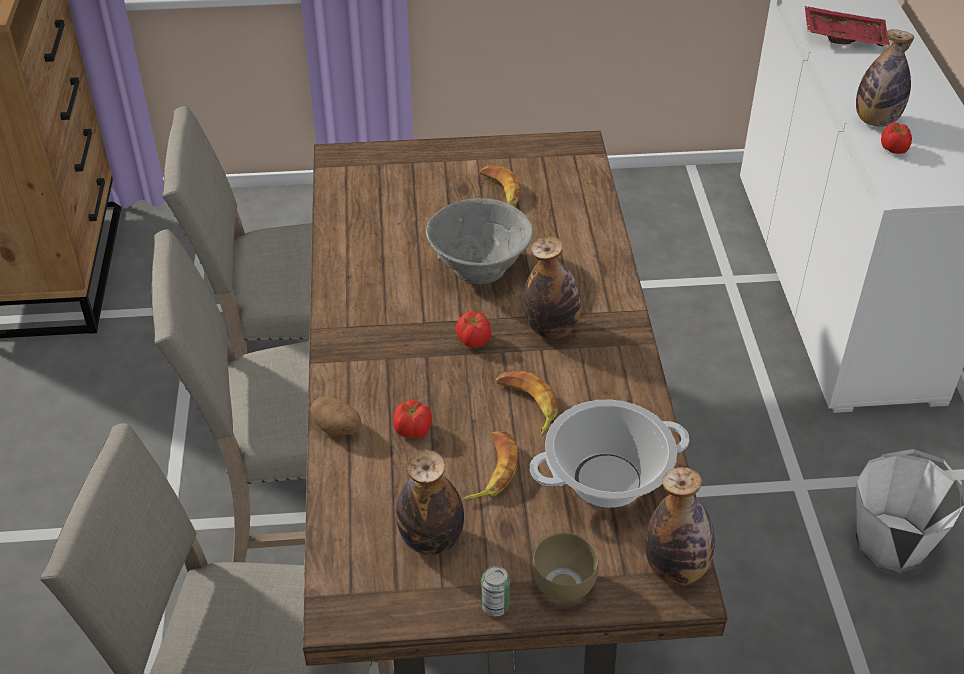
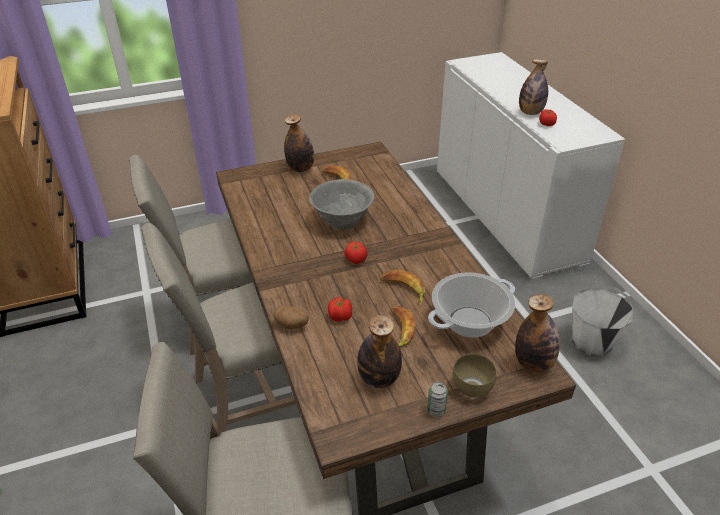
camera: 15 degrees left, 5 degrees down
(551, 329) = (399, 245): bottle -> bottle (300, 168)
(844, 36) = (493, 77): red tray -> none

